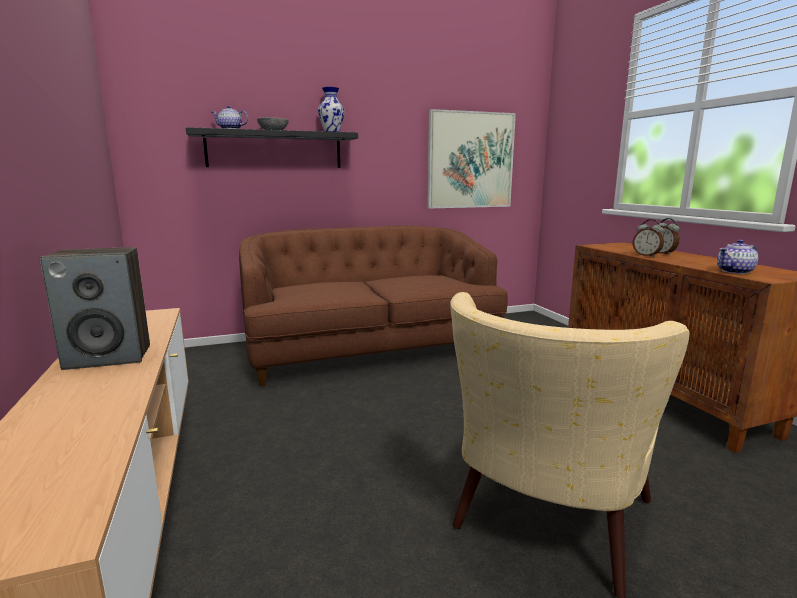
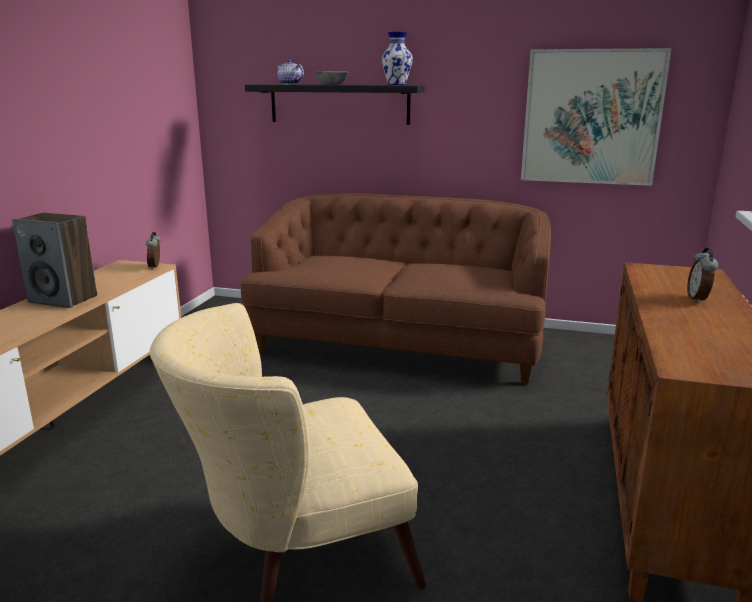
camera: 35 degrees right, 5 degrees up
(646, 255) = (655, 298): alarm clock -> alarm clock (156, 267)
(735, 271) = (684, 349): teapot -> none

